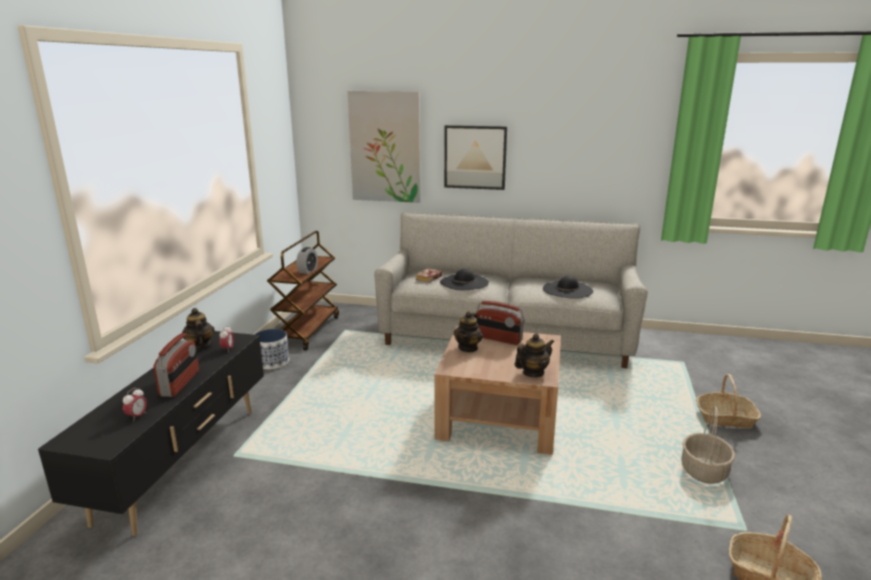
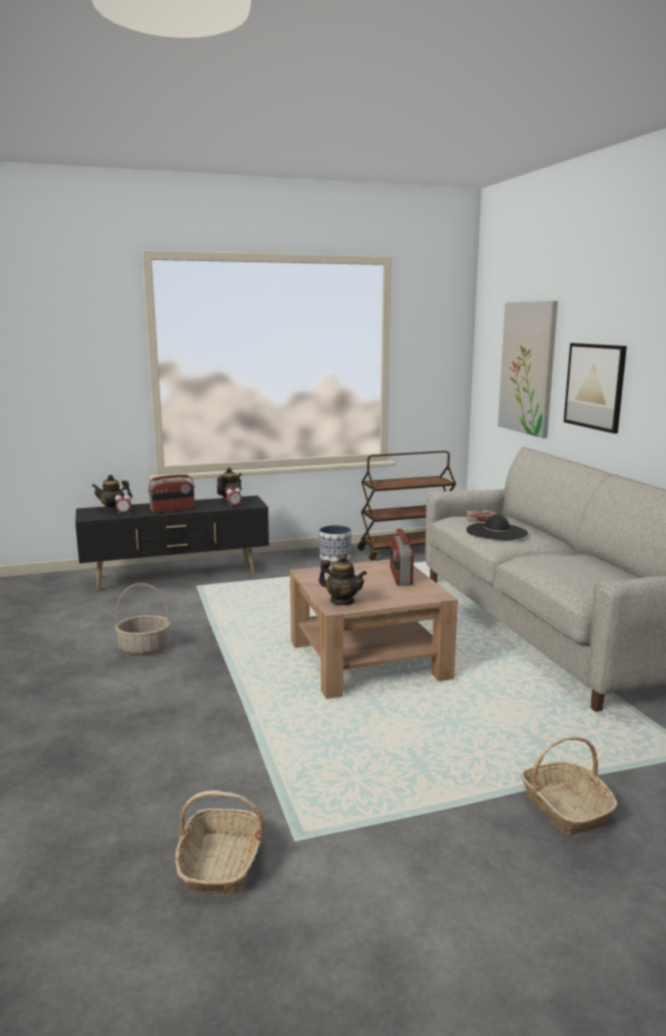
camera: 60 degrees right, 5 degrees down
(308, 271) = (403, 484): alarm clock -> none
(468, 348) = (360, 570): teapot -> teapot (113, 509)
(567, 290) = (573, 572): black hat -> none
(703, 471) = (397, 799): basket -> basket (145, 648)

